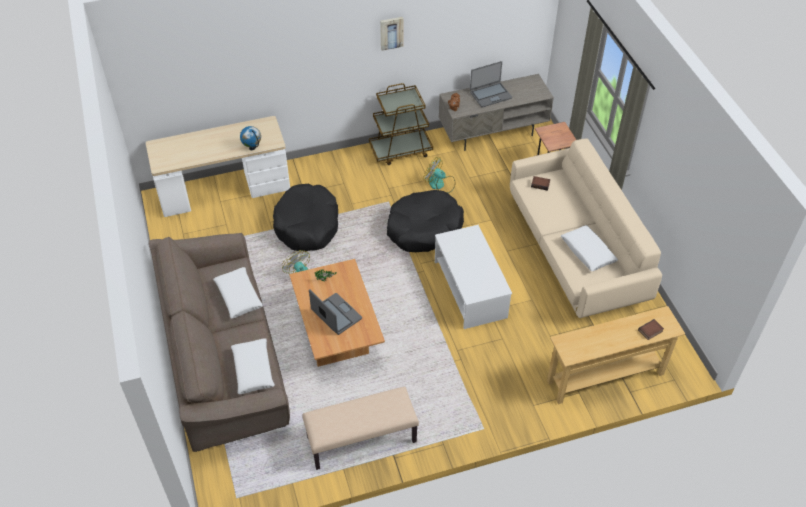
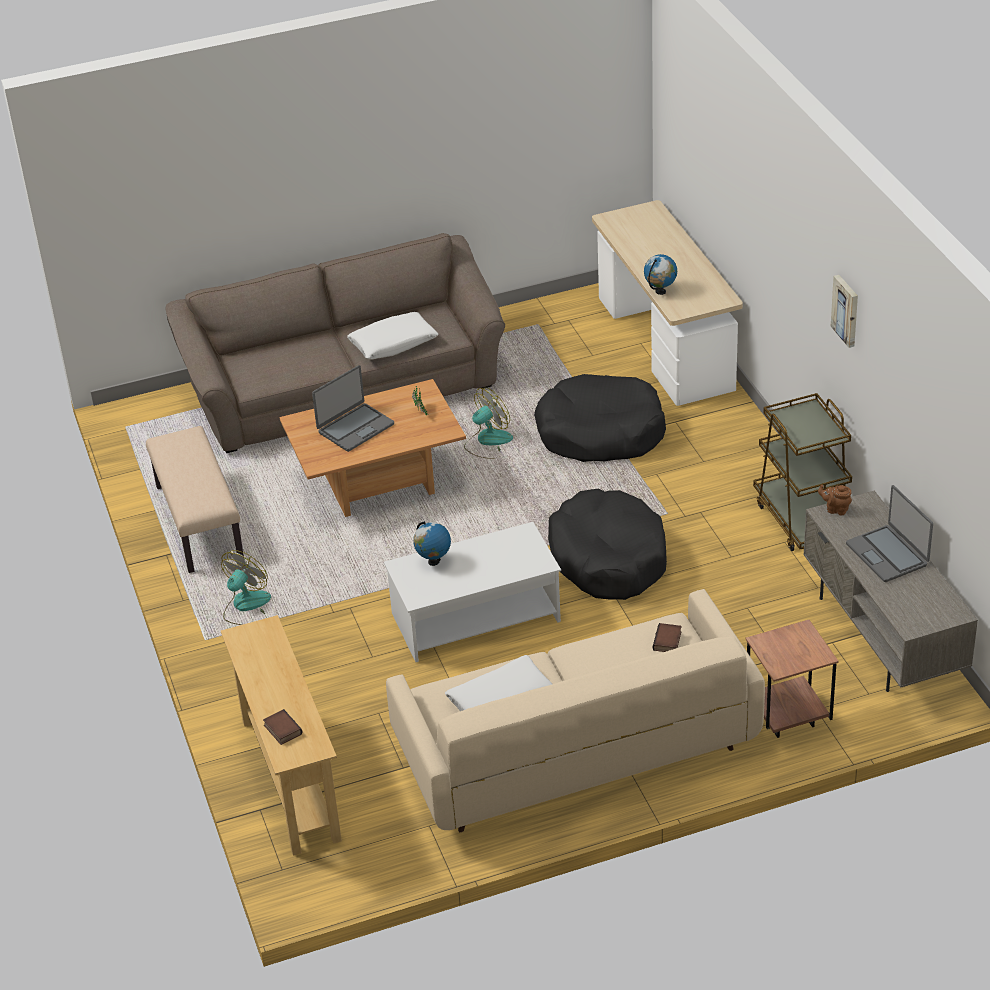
camera: 90 degrees right, 10 degrees down
(253, 370) = (267, 371): white pillow -> none
(440, 184) = (721, 571): fan -> fan (246, 607)
(468, 280) = (433, 562): none -> globe

